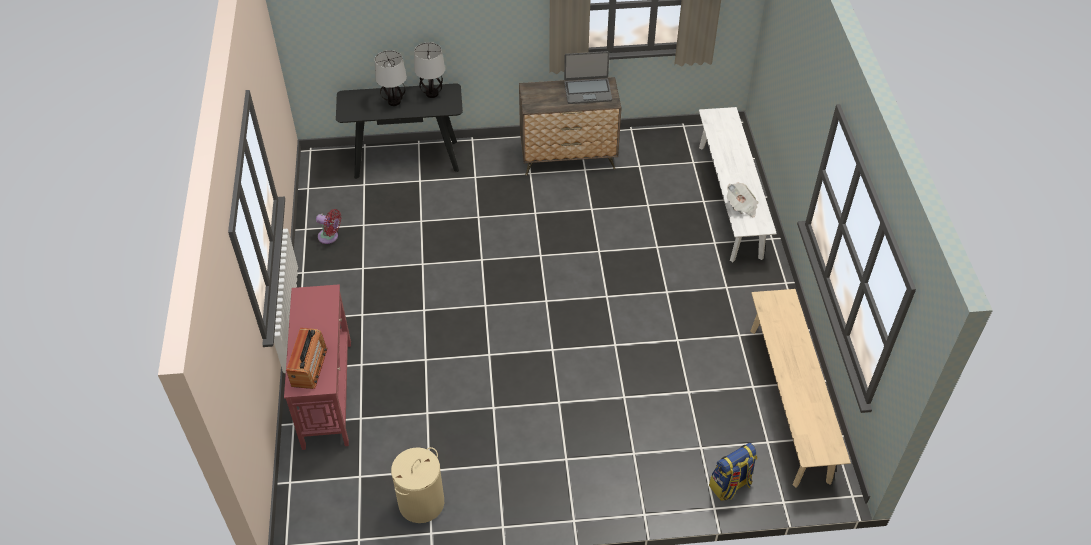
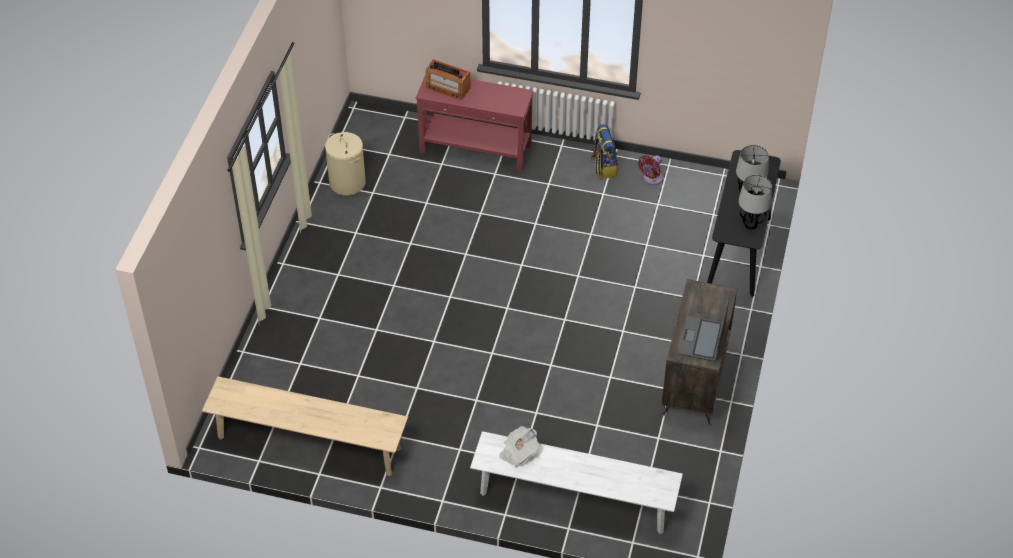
camera: 110 degrees right, 0 degrees up
(730, 485) = (255, 369): backpack -> backpack (603, 167)

